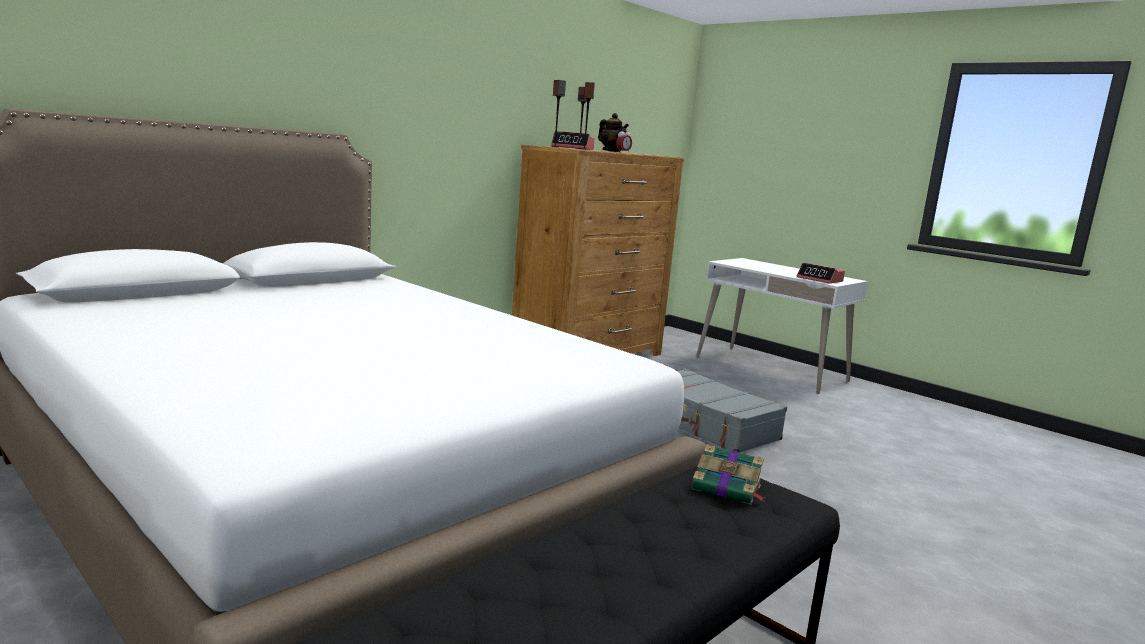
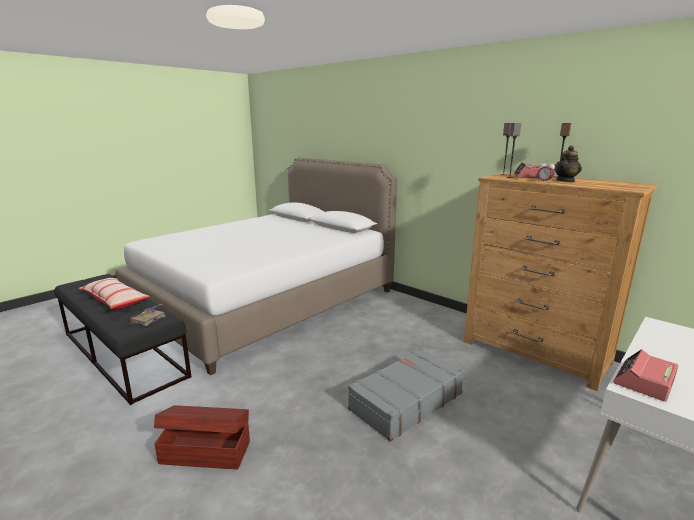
camera: 90 degrees right, 5 degrees up
(623, 553) = (115, 300): none -> pillow
(871, 549) = (205, 451): none -> brown storage box

